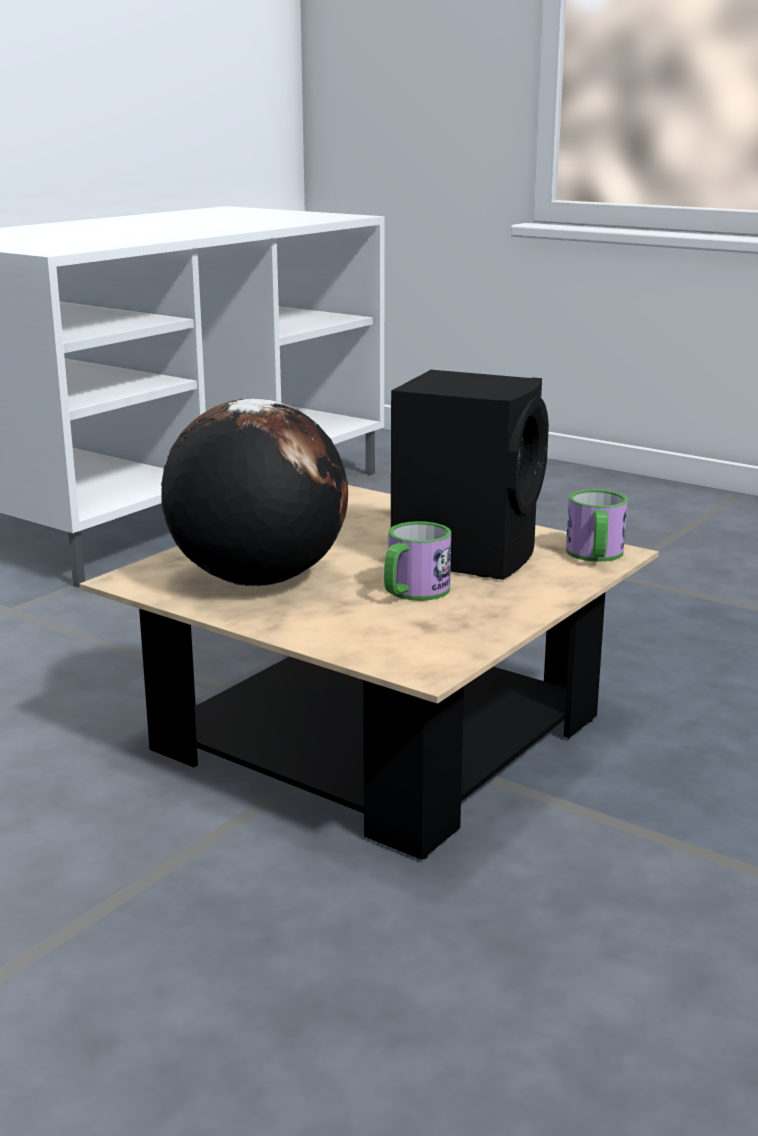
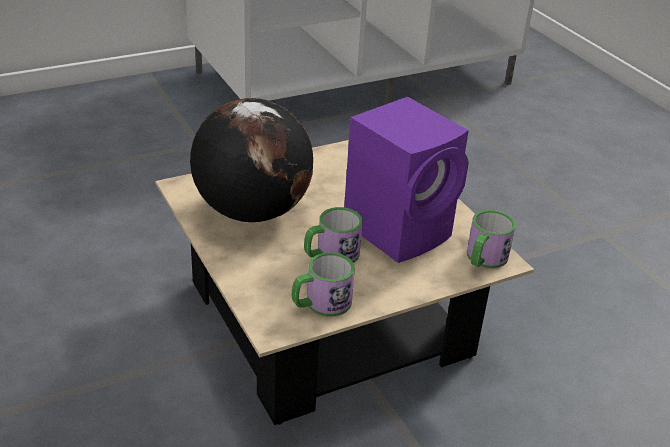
camera: 25 degrees right, 15 degrees up
(456, 634) = (321, 303): none -> mug
(468, 554) = (400, 229): black speaker -> purple speaker

